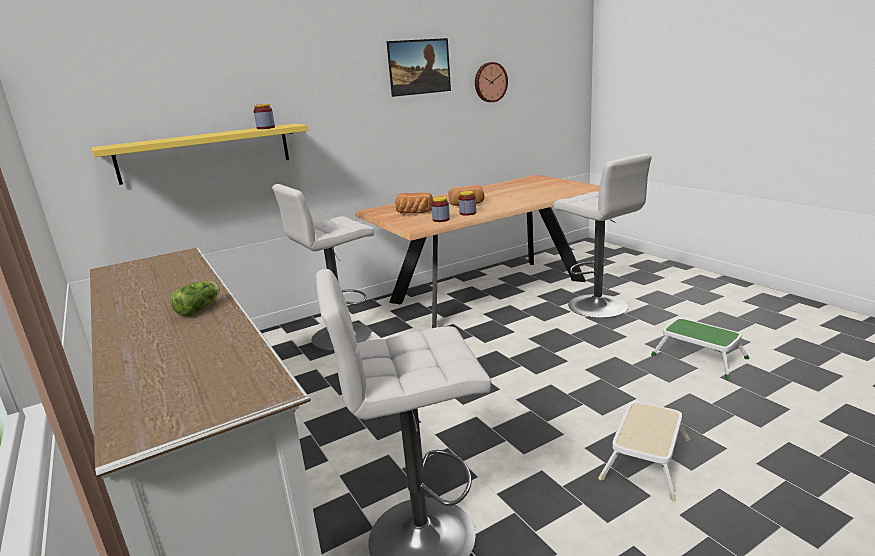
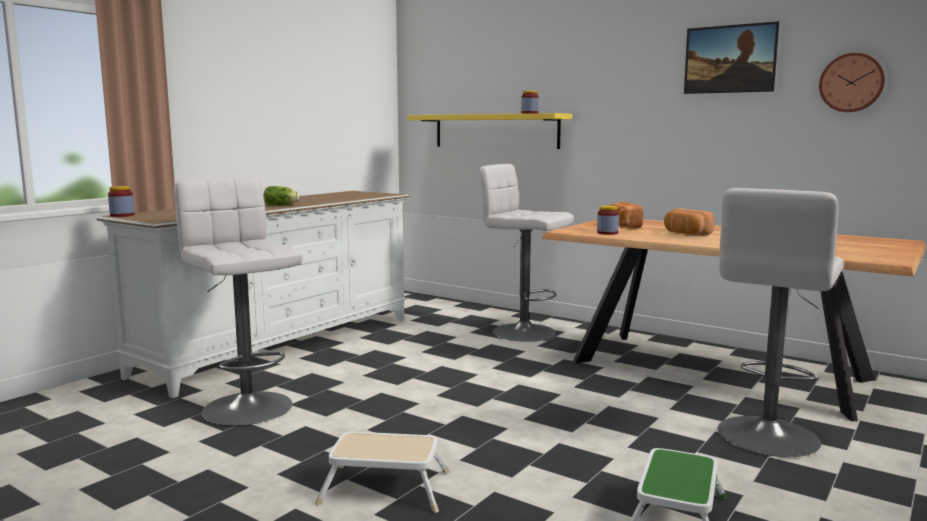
camera: 65 degrees right, 10 degrees down
(467, 213) = (647, 236): jar -> jar (122, 215)

